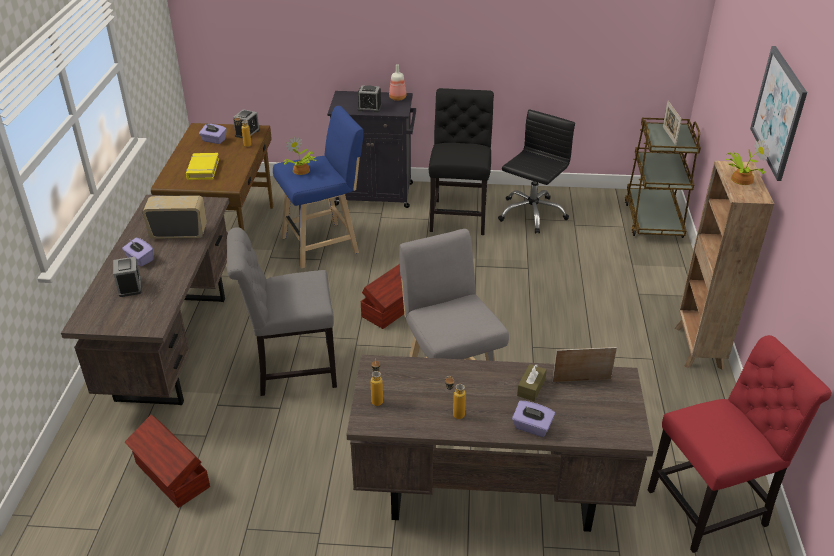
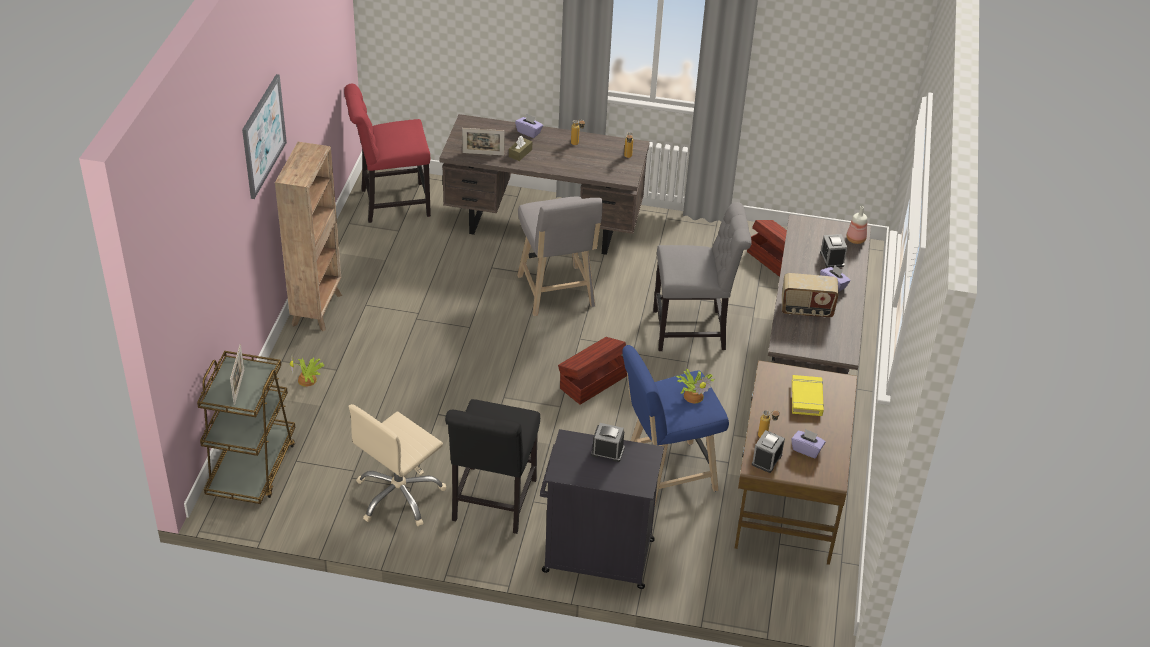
camera: 175 degrees left, 5 degrees up
(397, 98) = (568, 469): bottle -> bottle (856, 239)
(531, 213) = (399, 495): black office chair -> beige office chair
(740, 179) = (303, 165): potted plant -> potted plant (308, 380)

